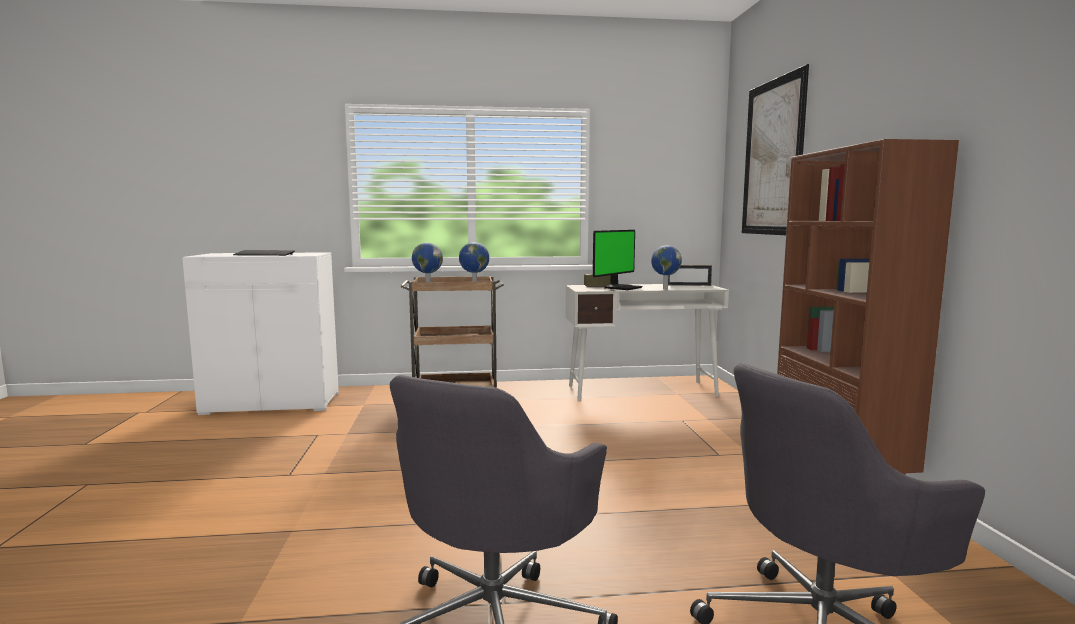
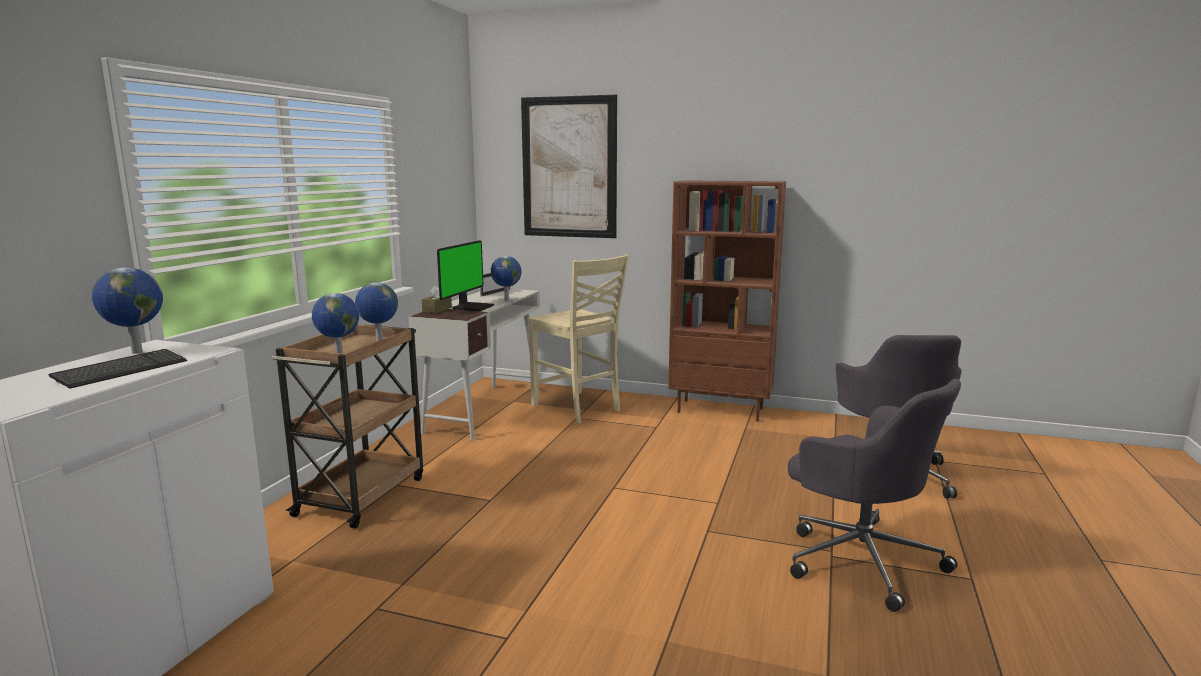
camera: 65 degrees left, 5 degrees up
(301, 253) = (135, 352): none -> globe
(621, 287) = (471, 307): monitor -> monitor turned 45 degrees clockwise
(706, 416) = (577, 408): none -> beige chair

